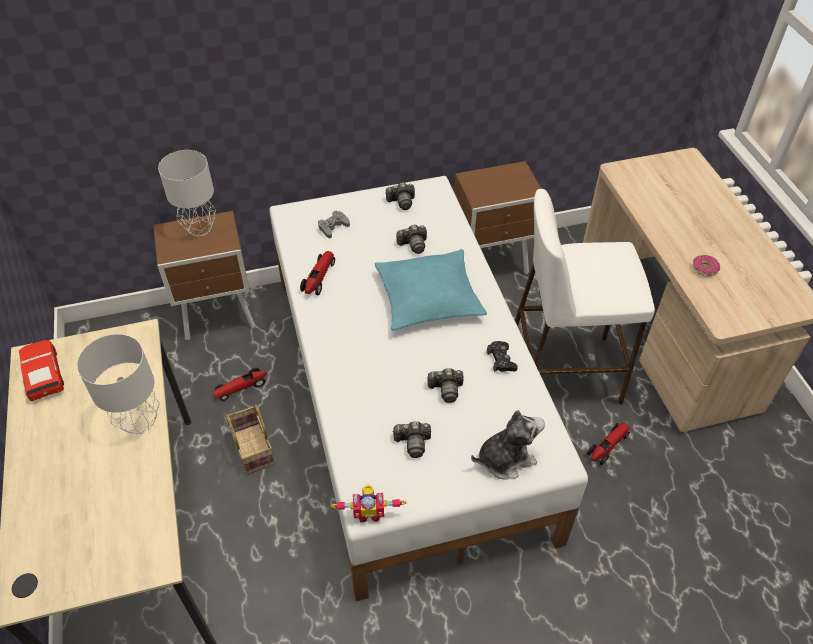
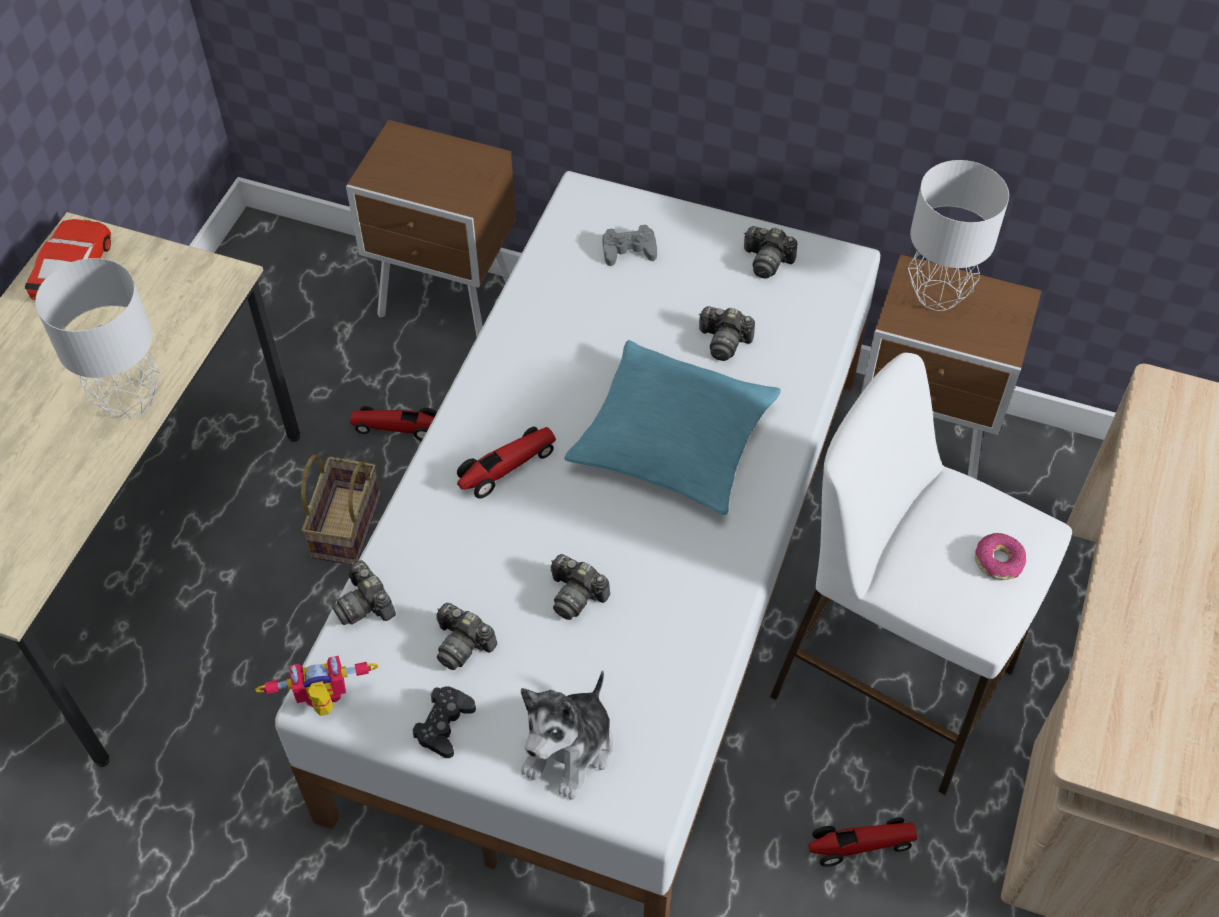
camera: 35 degrees right, 5 degrees up
(200, 228) = (445, 157): grey table lamp -> grey table lamp (939, 296)
(318, 278) = (541, 320): toy car -> toy car (506, 467)
(348, 453) = (365, 604): none -> camera
(369, 512) = (324, 703): toy robot -> toy robot turned 135 degrees clockwise
(501, 360) = (697, 599): black game controller -> black game controller (444, 725)
(505, 458) = (570, 749): plush toy -> plush toy turned 105 degrees clockwise
(704, 269) = (1150, 645): donut -> donut (998, 561)

